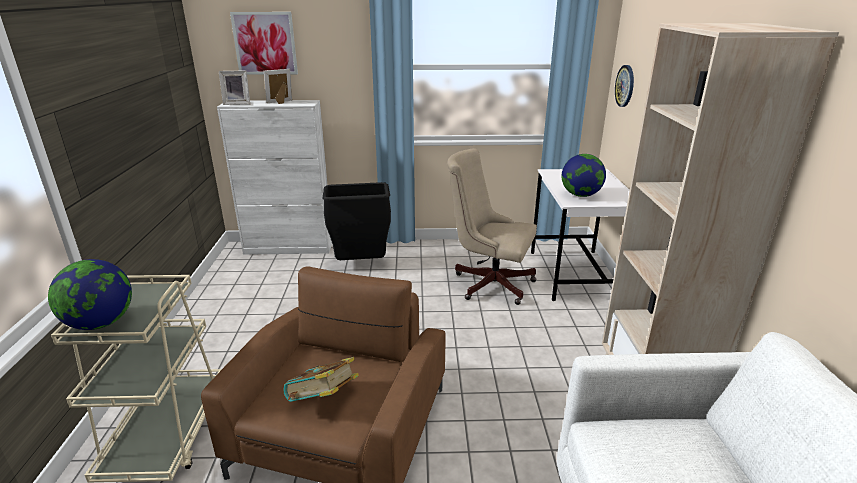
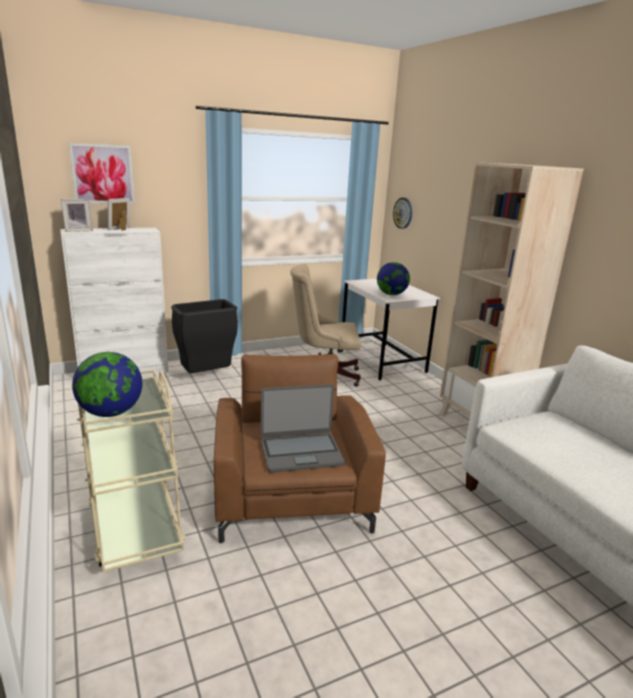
camera: 25 degrees left, 5 degrees down
(324, 400) = (301, 452): book -> laptop

